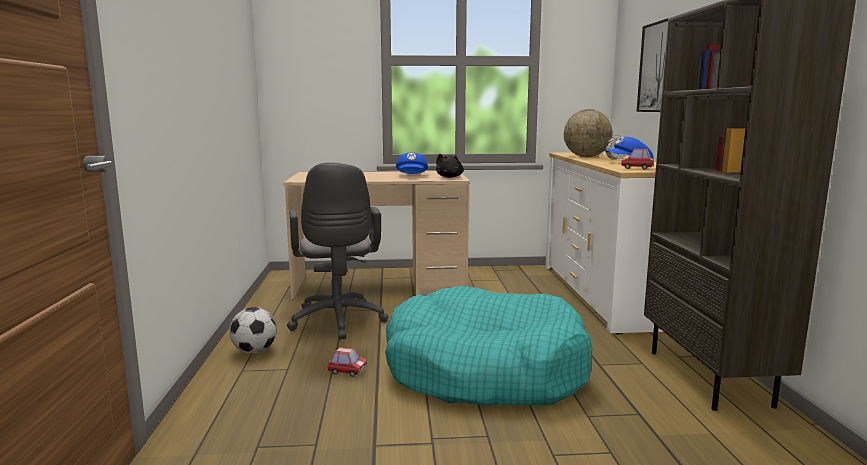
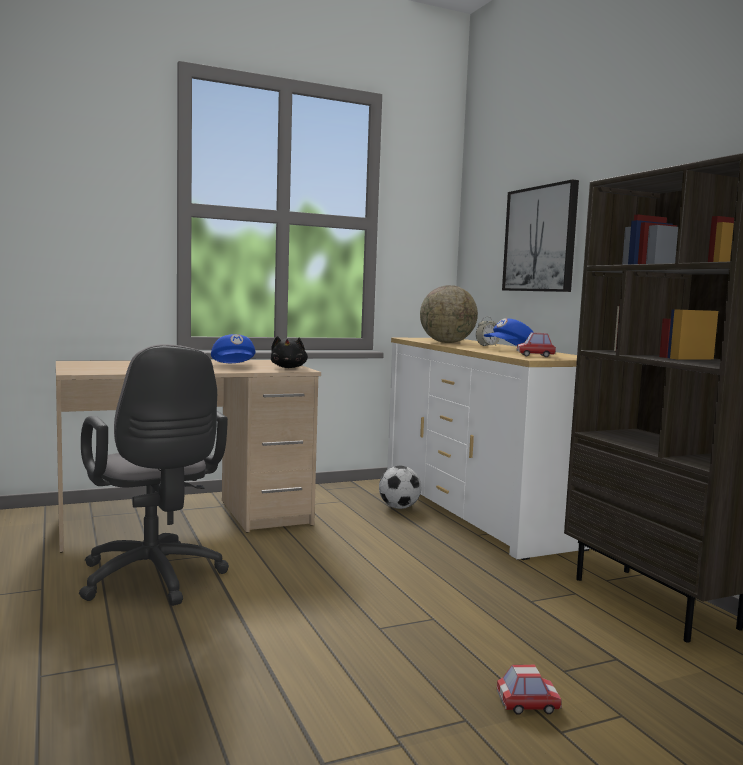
camera: 20 degrees left, 5 degrees down
(255, 351) = (44, 640): football -> football (399, 507)
(347, 371) = (212, 653): toy car -> toy car (527, 704)
(485, 370) = (402, 626): turquoise dog bed -> none

